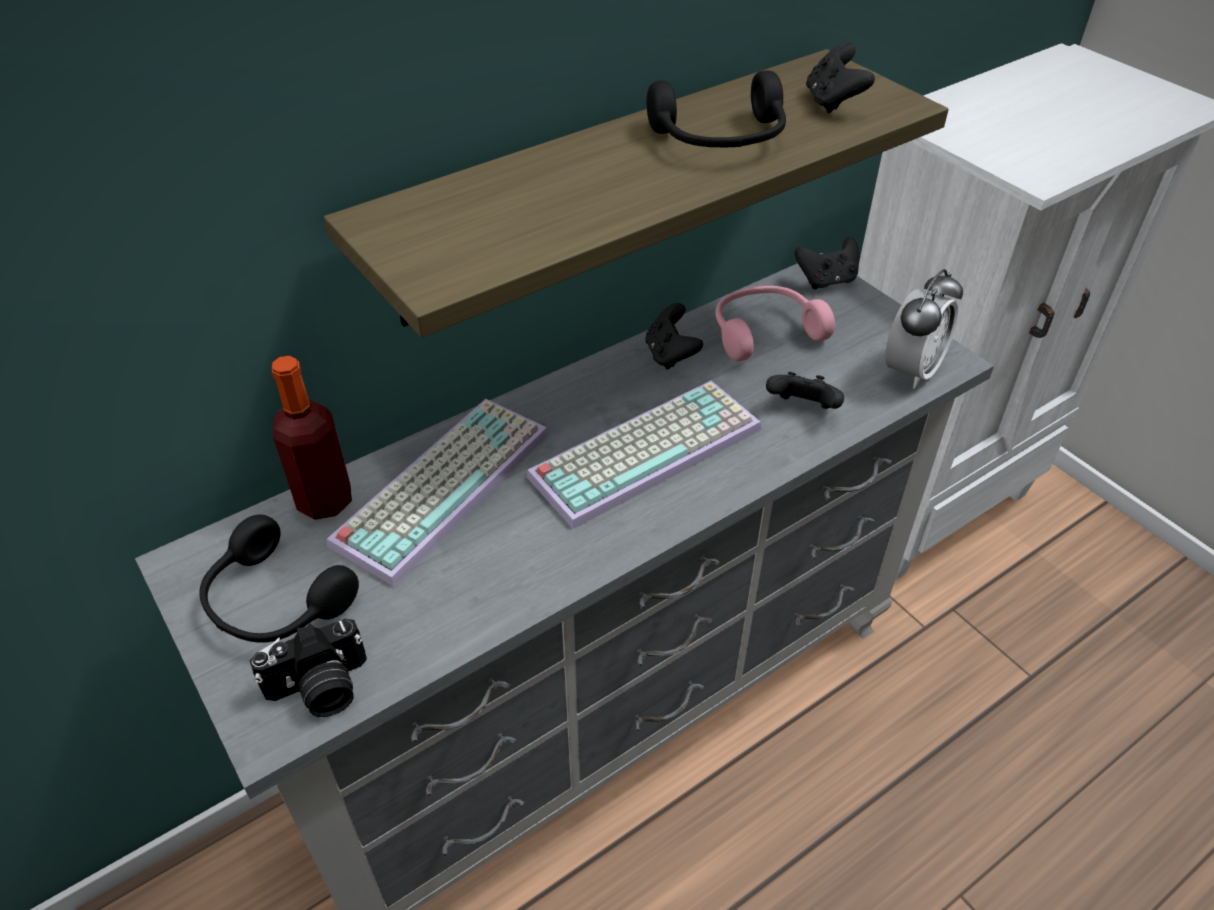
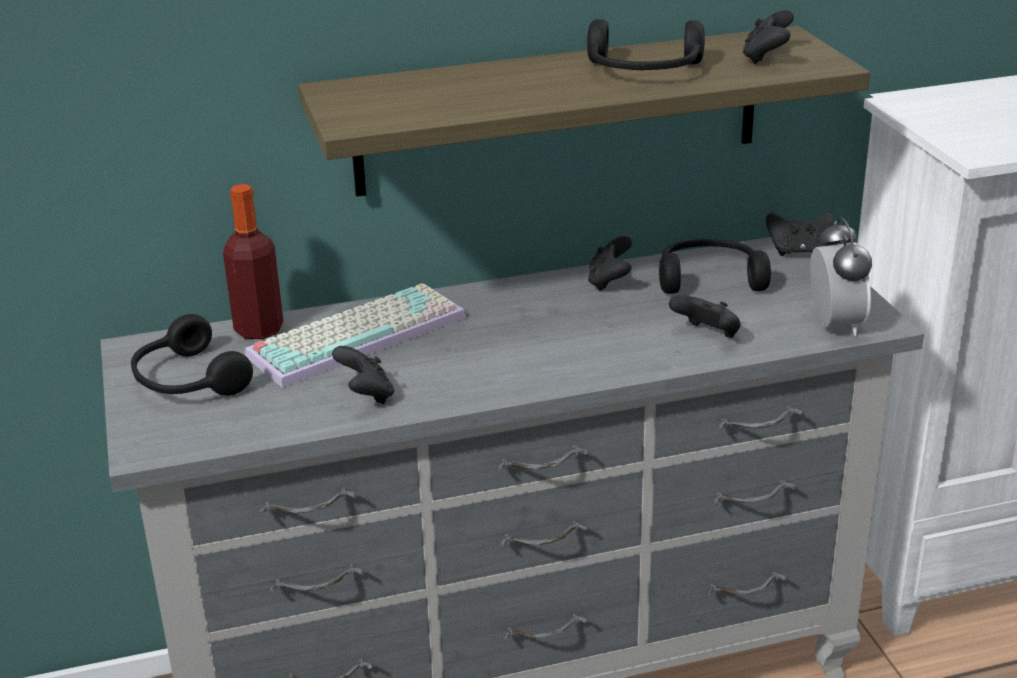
camera: 20 degrees right, 15 degrees down
(320, 689) = (193, 435): camera -> none
(496, 575) = (366, 395): none -> black game controller
(646, 449) = (544, 339): keyboard -> none
(764, 332) = (709, 278): pink headphones -> black headphones
(911, 370) = (835, 325): alarm clock -> alarm clock turned 60 degrees counterclockwise

